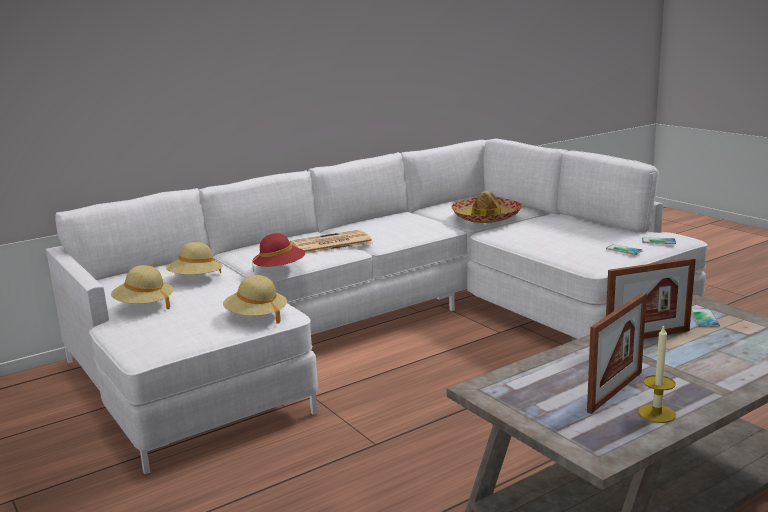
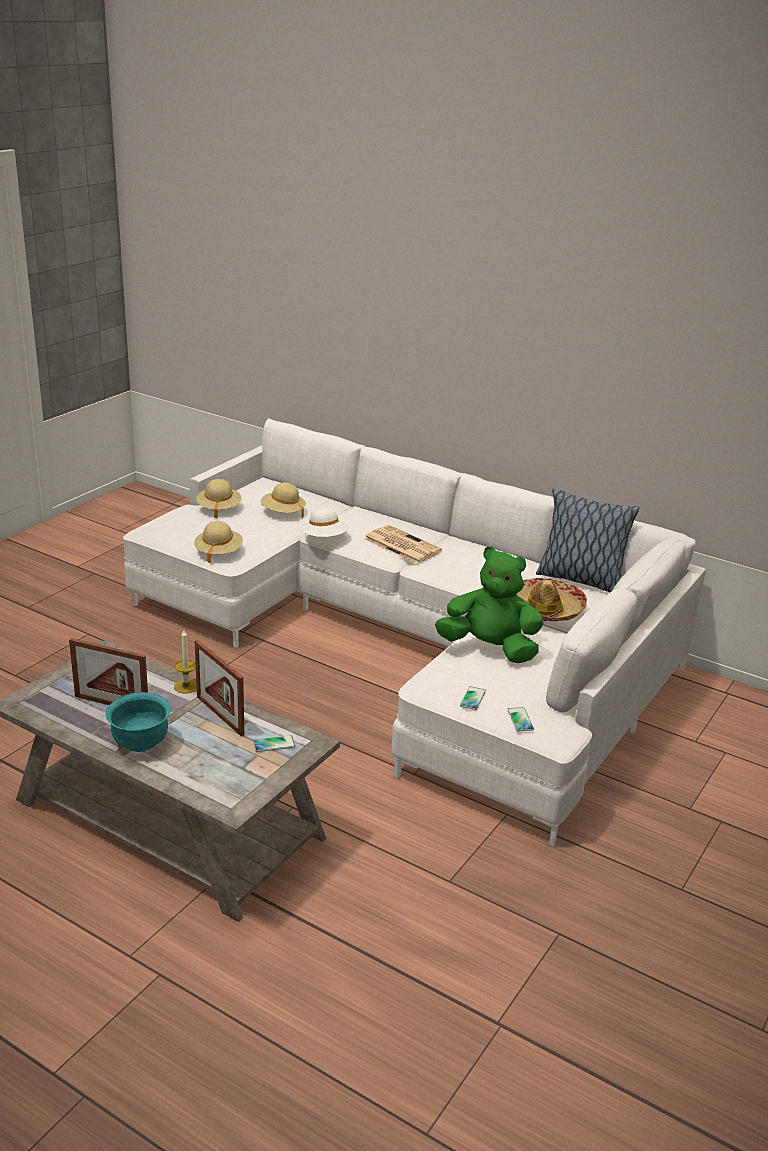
camera: 65 degrees right, 10 degrees up
(280, 269) = (325, 538): red hat -> white hat
(445, 204) = (579, 579): none -> pillow
(543, 238) = (490, 649): none -> green plush toy
(657, 413) = (79, 722): candle -> candle (186, 686)
(704, 380) = (140, 743): none -> turquoise bowl

